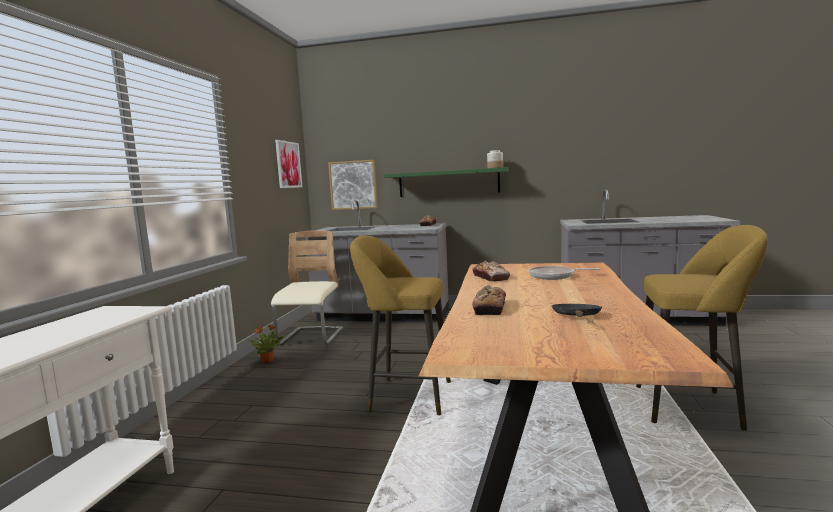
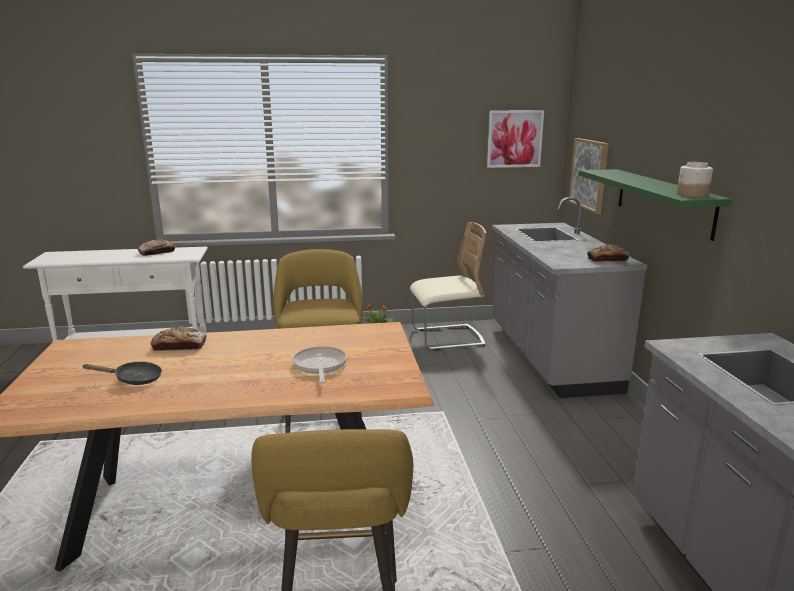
camera: 70 degrees right, 10 degrees up
(490, 277) = (313, 337): bread -> bread (157, 252)

